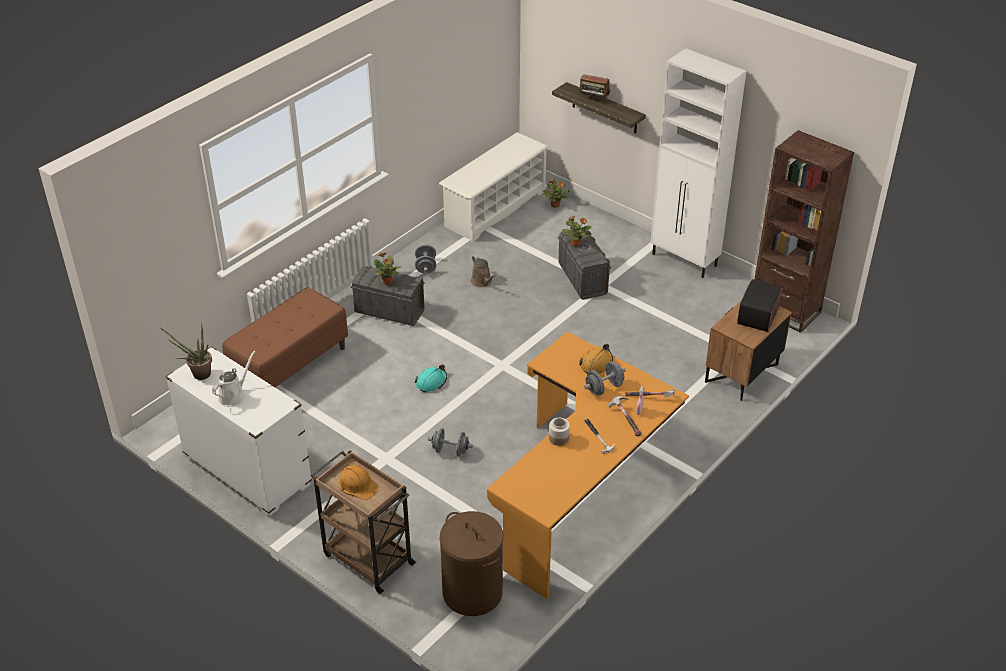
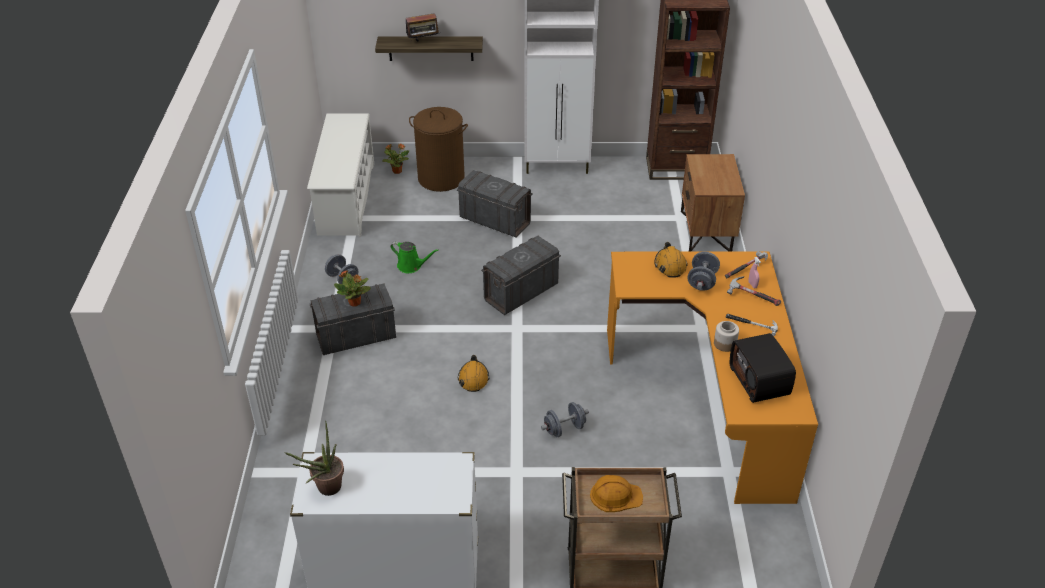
camera: 40 degrees left, 0 degrees up
(233, 395) = (394, 487): white watering can -> none
(290, 365) = (316, 442): brown bench -> none
(431, 382) = (473, 378): turquoise hard hat -> orange hard hat
(473, 592) = (736, 540): brown laundry basket -> brown laundry basket (441, 178)
(482, 282) = (411, 266): brown watering can -> green watering can
(536, 341) = (520, 292): none -> grey storage box
(575, 243) = (484, 186): potted plant -> none
(758, 317) = (717, 169): radio -> radio (760, 380)

